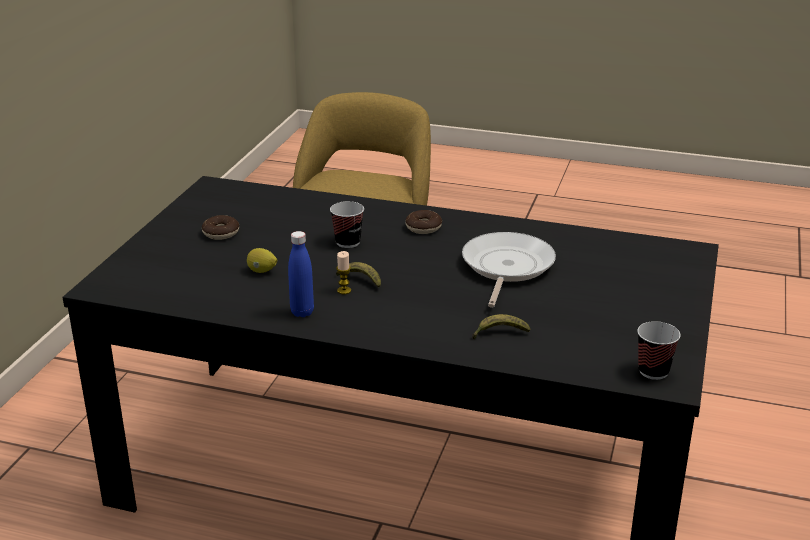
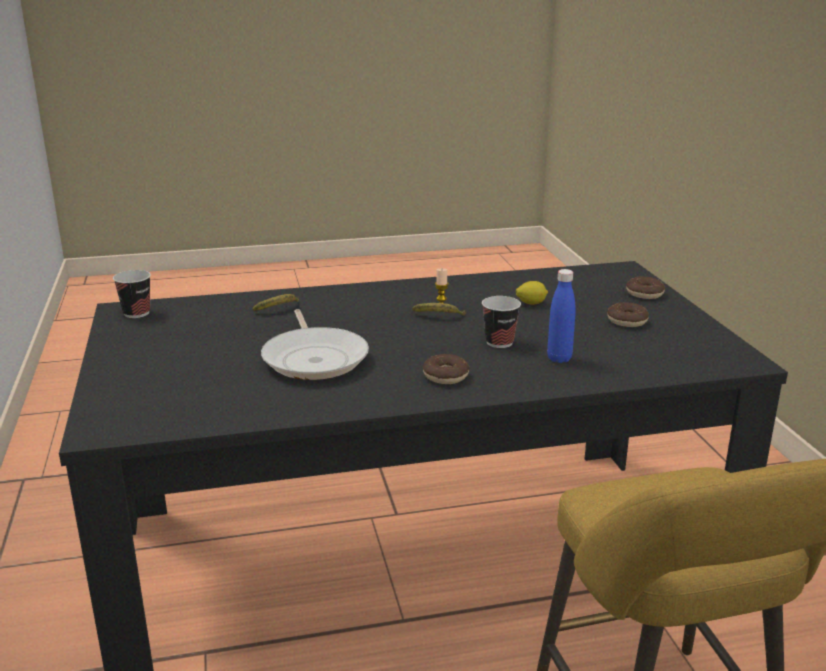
camera: 150 degrees right, 5 degrees down
(149, 253) = (644, 294): none -> donut
(302, 312) = (451, 288): blue bottle -> blue bottle (559, 358)

